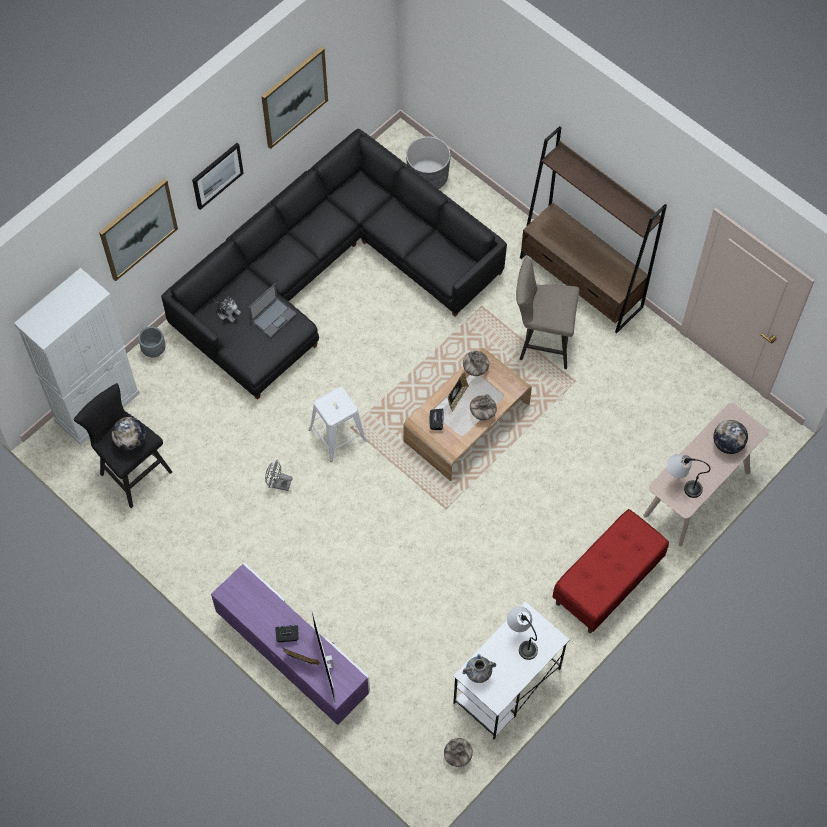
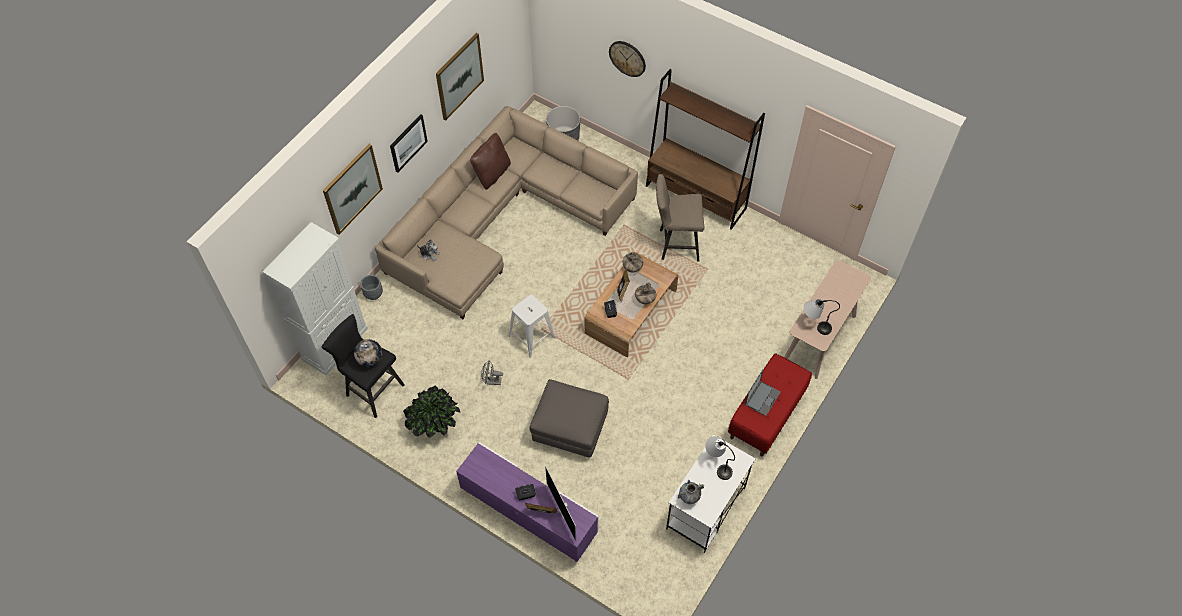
camera: 10 degrees left, 5 degrees down
(200, 528) = (434, 425): none -> potted plant
(273, 317) = (466, 252): laptop -> laptop (762, 398)
(324, 217) = (492, 174): none -> brown pillow
(328, 273) = (501, 218): black sofa -> beige sofa
(361, 560) = (569, 429): none -> grey ottoman
(458, 756) = (679, 571): vase -> none
(511, 100) = (627, 58): none -> wall clock
(727, 444) = (842, 291): globe -> none

